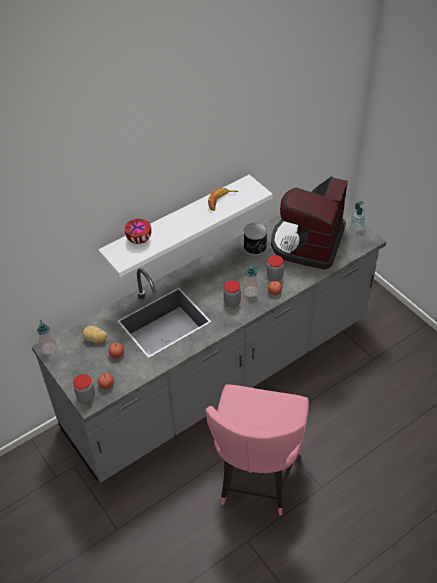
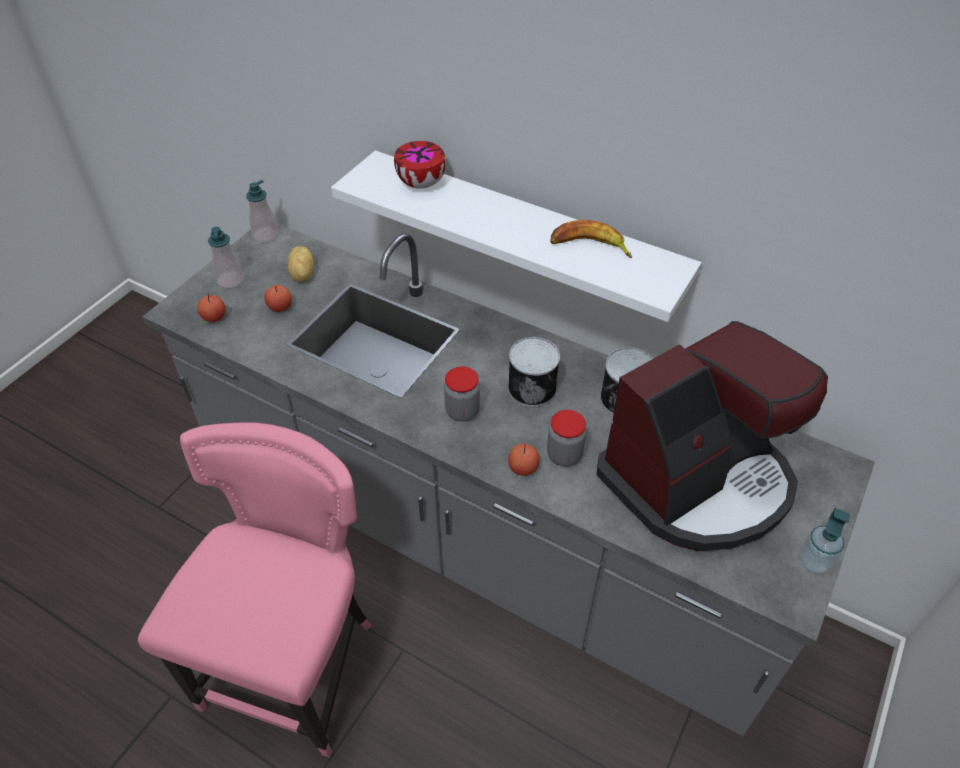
camera: 65 degrees right, 0 degrees up
(86, 396) = (185, 303): jar -> none
(231, 274) = (532, 387): none -> can
(250, 292) = (503, 430): soap dispenser -> soap dispenser (230, 280)
(256, 477) = (296, 666): pink chair -> pink chair turned 120 degrees clockwise
(308, 242) = (698, 481): coffee machine -> coffee machine turned 150 degrees clockwise

